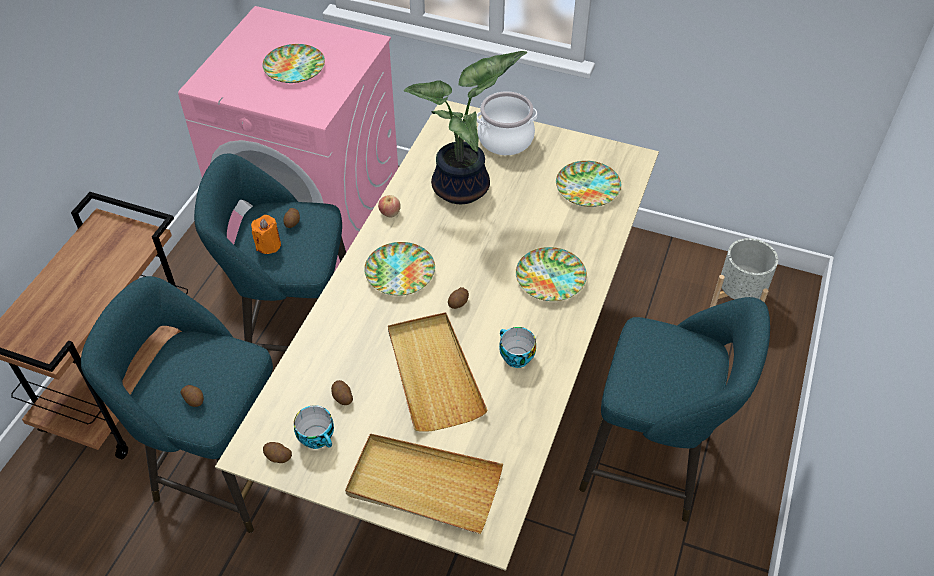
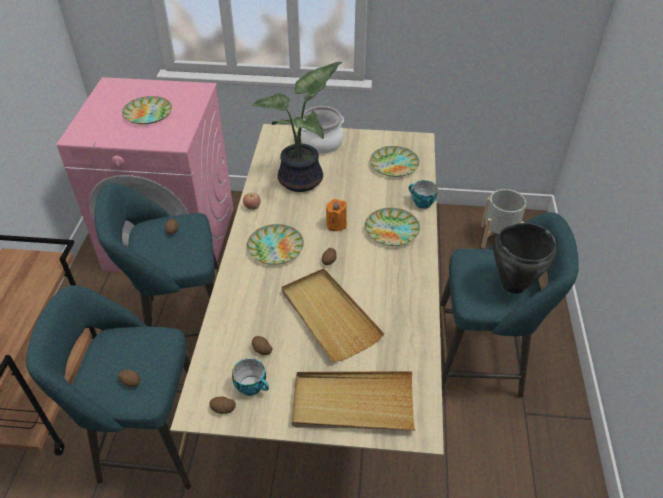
camera: 15 degrees left, 5 degrees down
(268, 245) = (158, 250): orange candle -> orange candle (336, 224)
(514, 357) = (387, 291): cup -> cup (421, 203)
(685, 380) = (512, 285): none -> black cooking pot

